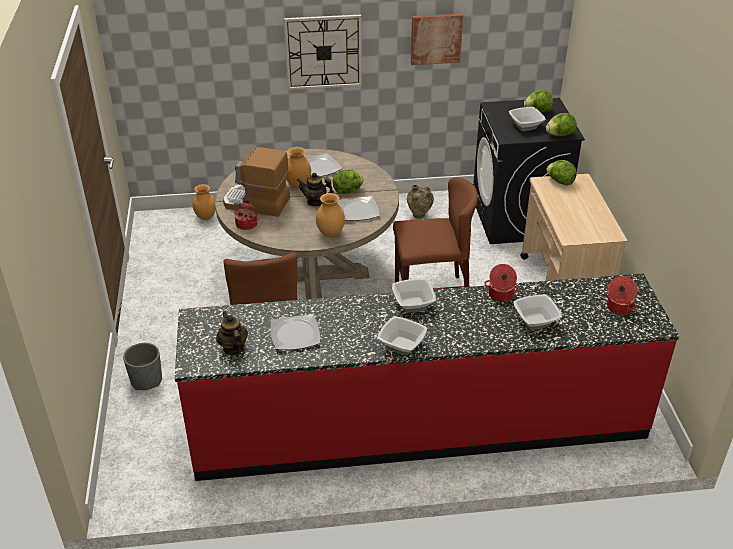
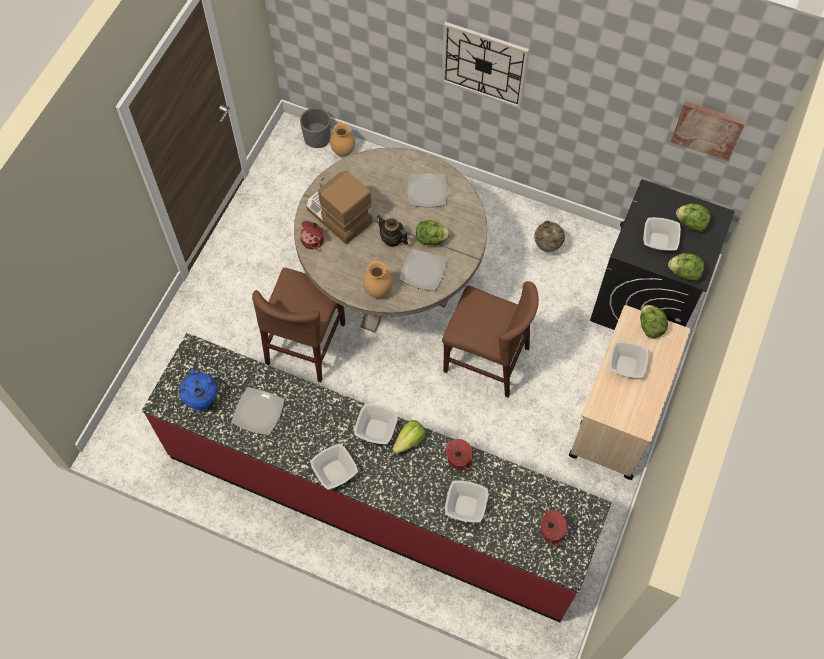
camera: 30 degrees right, 25 degrees up
(146, 380) = (188, 332): grey planter -> grey planter (317, 138)
(233, 348) = (202, 401): teapot -> blue vase
(298, 185) = (391, 208): brown vase -> none
(436, 38) = (610, 100): picture -> picture (707, 129)
(448, 300) = (409, 441): none -> lettuce
(566, 207) = (627, 365): none -> bowl

